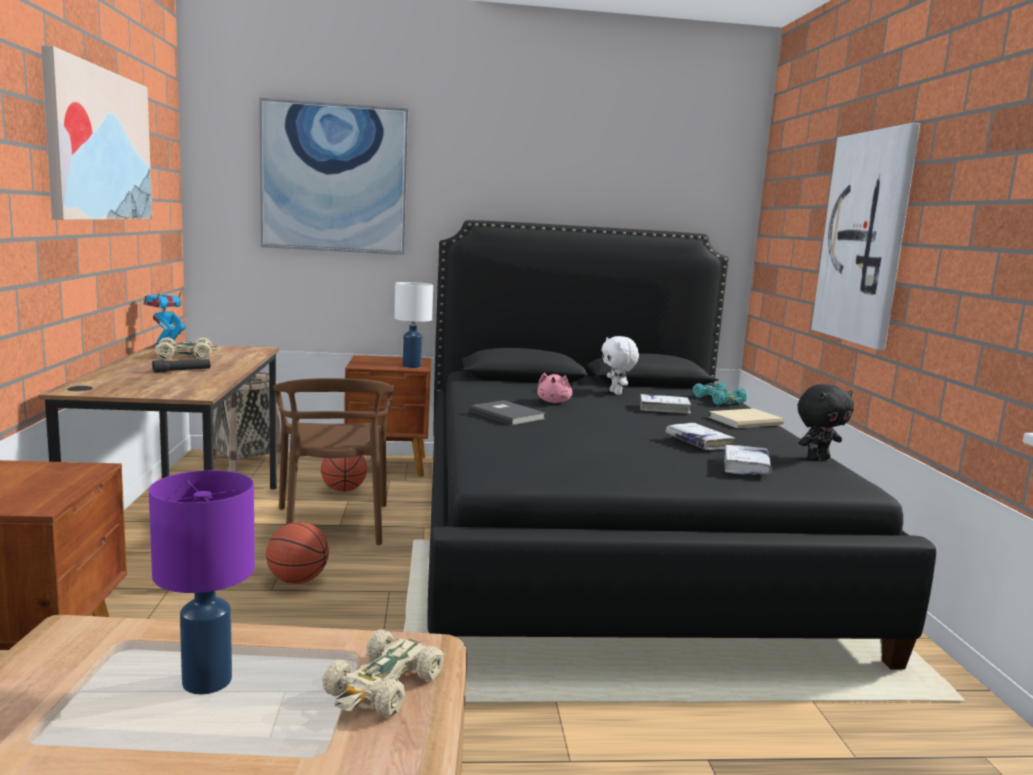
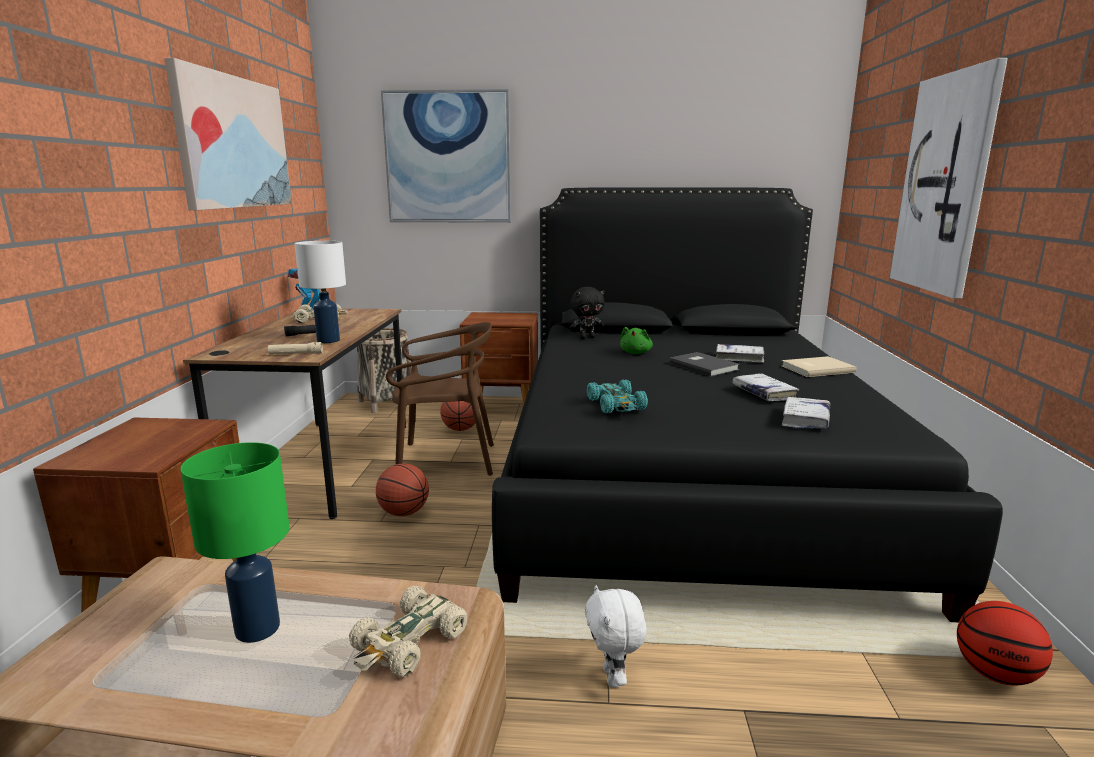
camera: 10 degrees right, 5 degrees up
(178, 391) = (295, 354): none -> beige flashlight
(206, 682) = (256, 630): purple table lamp -> green table lamp
(333, 524) = (445, 461): brown chair -> brown chair turned 90 degrees counterclockwise
(412, 366) = (518, 321): white table lamp -> white table lamp (329, 341)
(508, 415) = (588, 367): grey book -> grey book (704, 366)
(554, 402) = (636, 353): pink plush toy -> green plush toy
(616, 393) = (698, 342): white plush toy -> white plush toy (613, 678)
(719, 400) = (797, 348): turquoise toy car -> turquoise toy car (616, 405)
(818, 458) = (884, 409): black plush toy -> black plush toy (587, 337)
(936, 713) = (995, 674): none -> basketball

